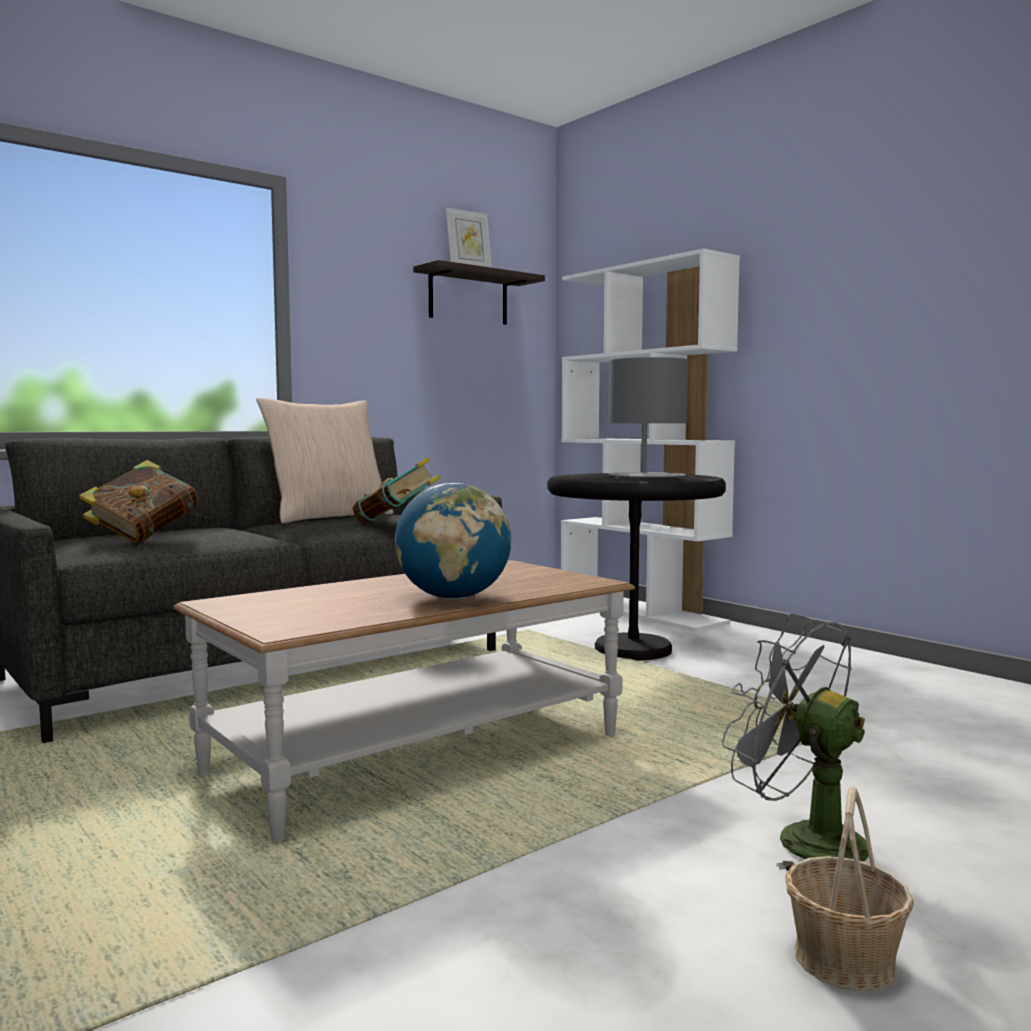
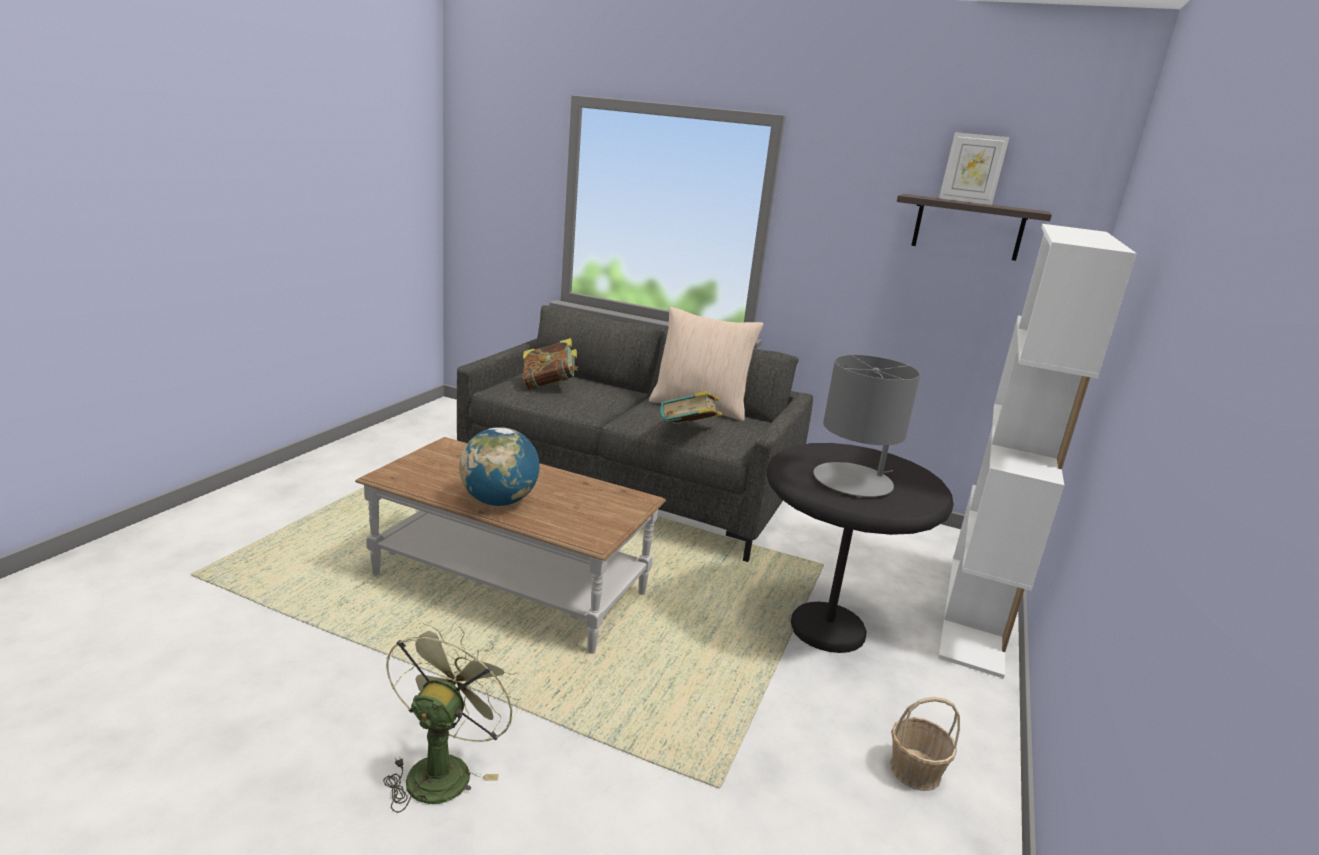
camera: 60 degrees right, 15 degrees up
(802, 840) = (443, 768): grey fan -> green fan
(843, 960) = (287, 794): basket -> basket (914, 770)

